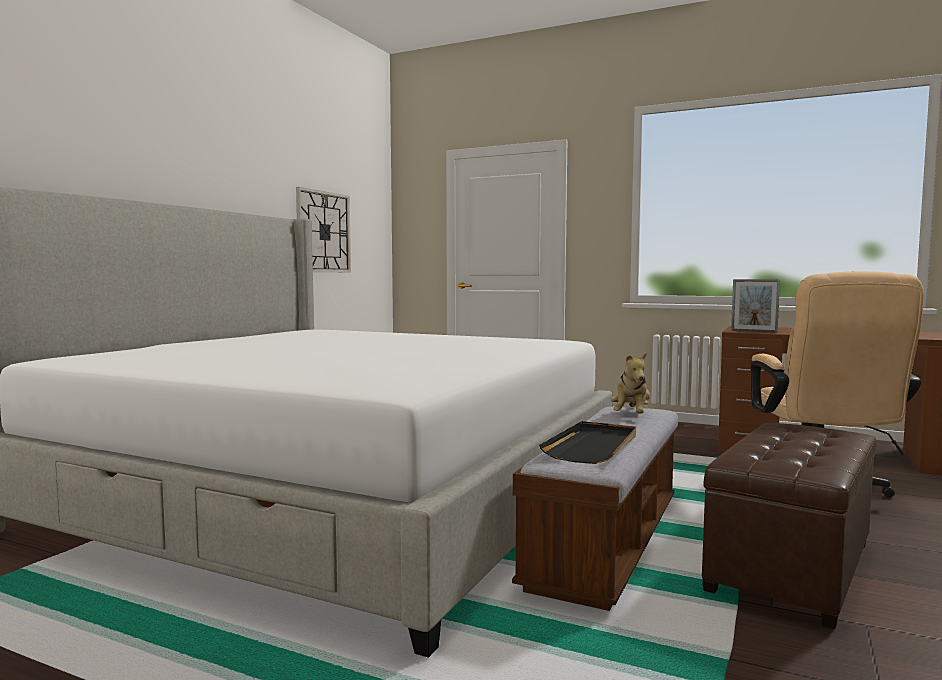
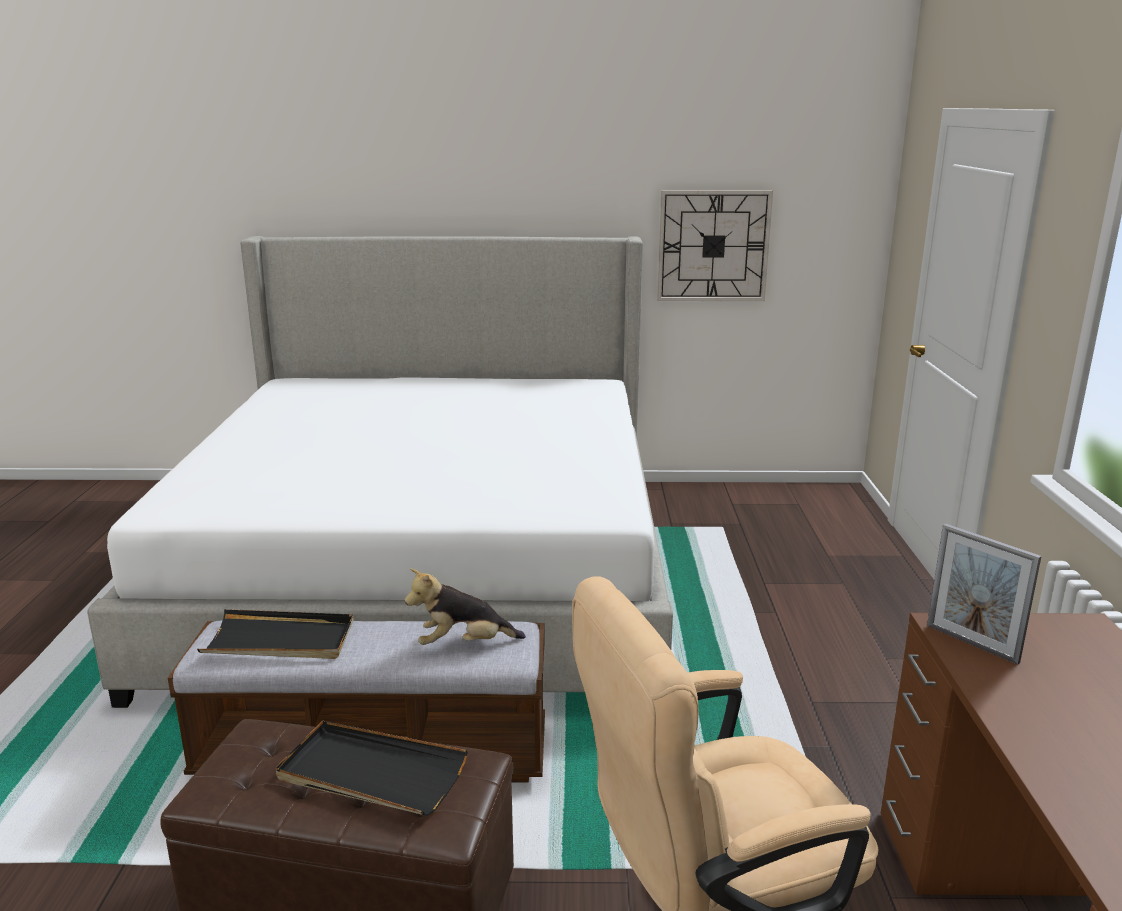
camera: 65 degrees right, 15 degrees up
(754, 331) = (971, 643): picture frame -> picture frame turned 45 degrees counterclockwise
(795, 438) = (371, 773): none -> black tray

